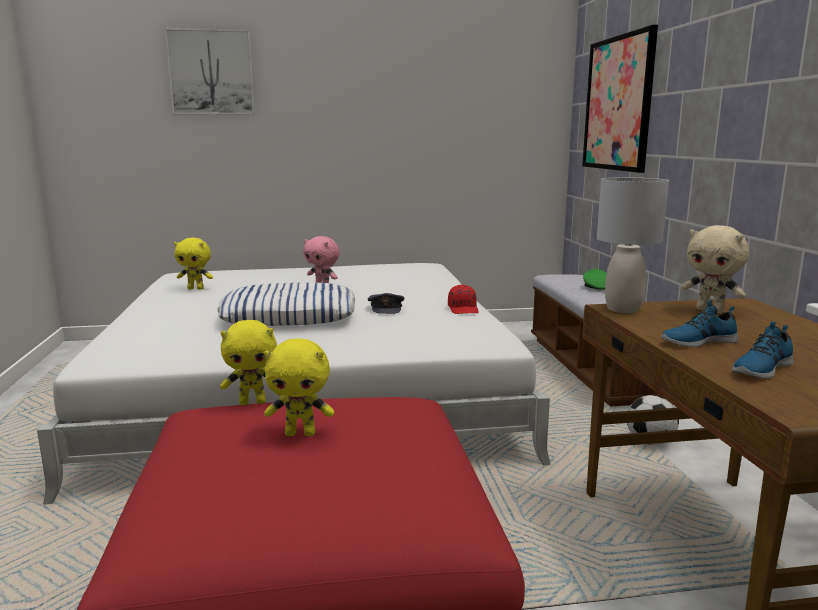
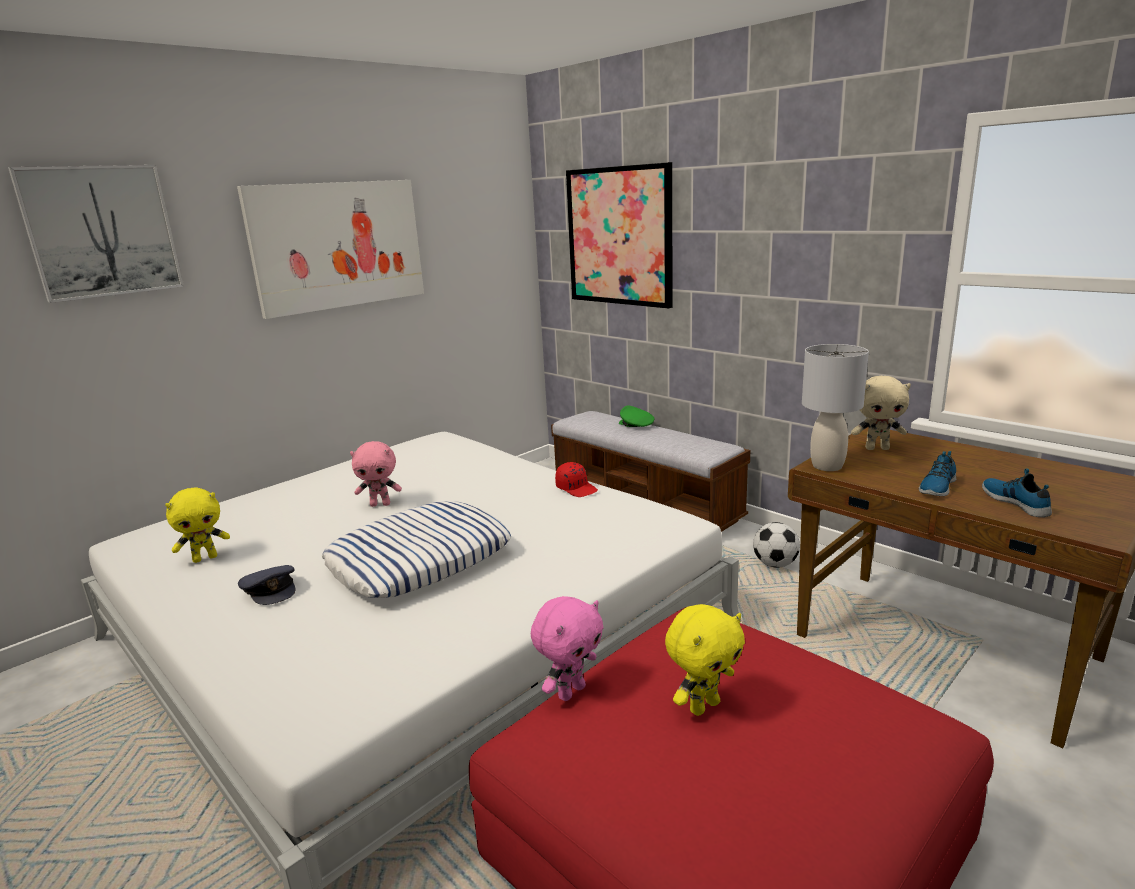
camera: 35 degrees left, 5 degrees up
(253, 402) = (570, 691): yellow plush toy -> pink plush toy
(375, 98) = (338, 245): none -> picture
(386, 308) = (503, 512): grey cap -> grey cap (270, 590)
(760, 369) = (1016, 502): shoe -> shoe turned 150 degrees clockwise

